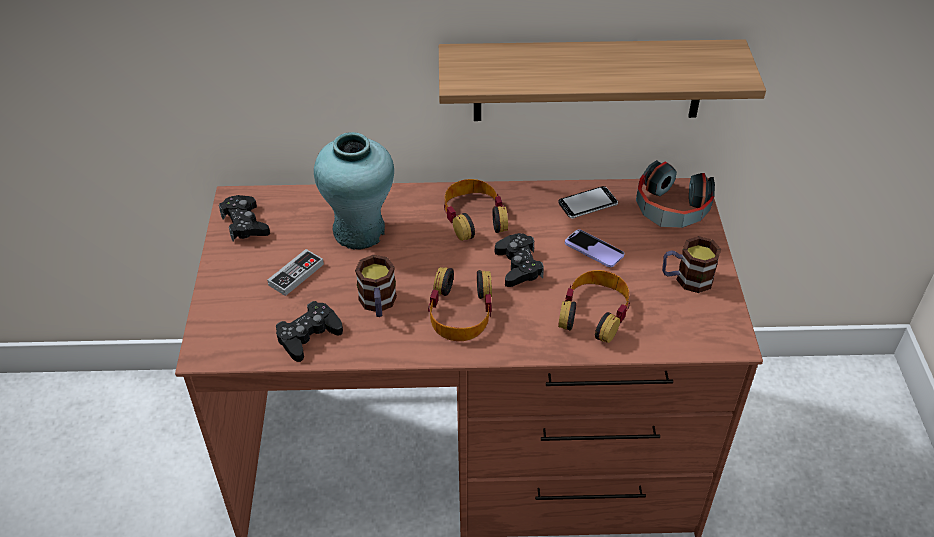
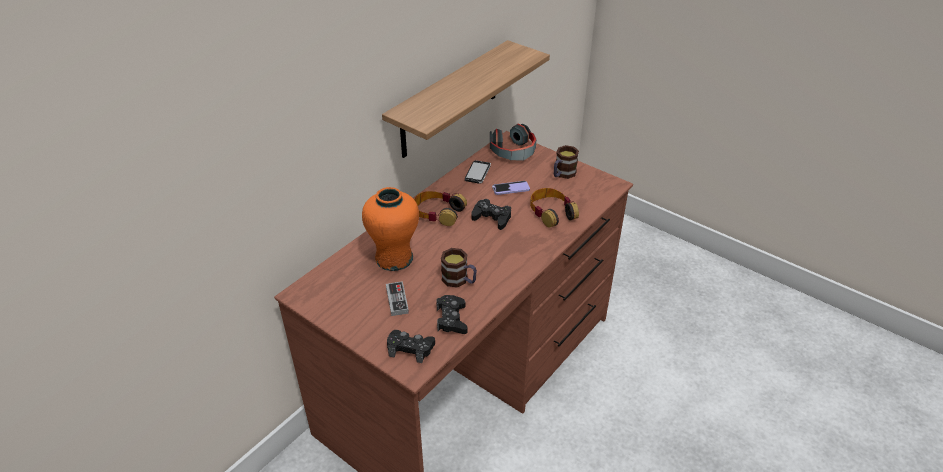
camera: 50 degrees left, 5 degrees down
(245, 224) = (326, 300): black game controller -> black game controller (410, 348)
(359, 230) = (394, 258): turquoise vase -> orange vase
(460, 311) = (500, 254): headphones -> none

